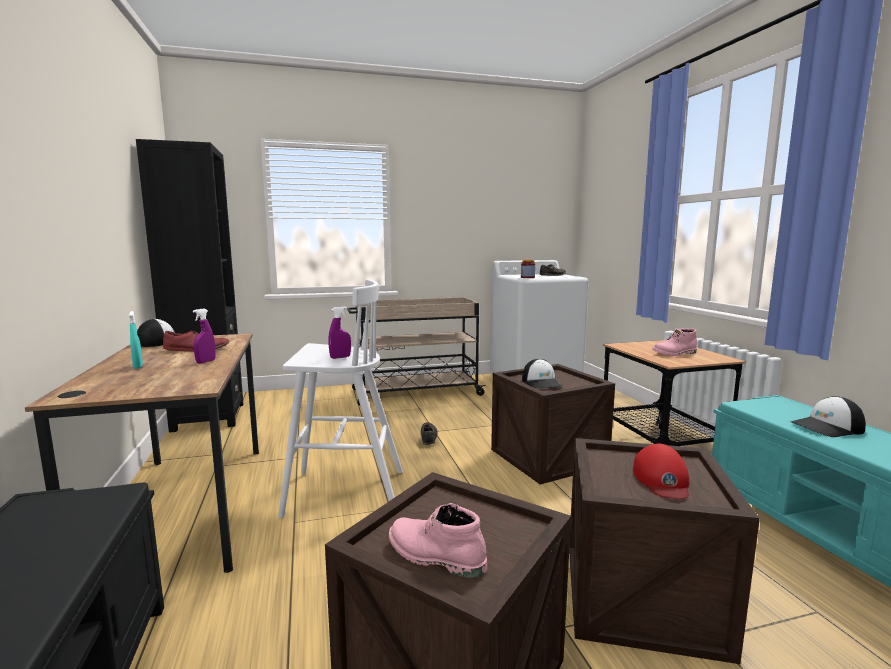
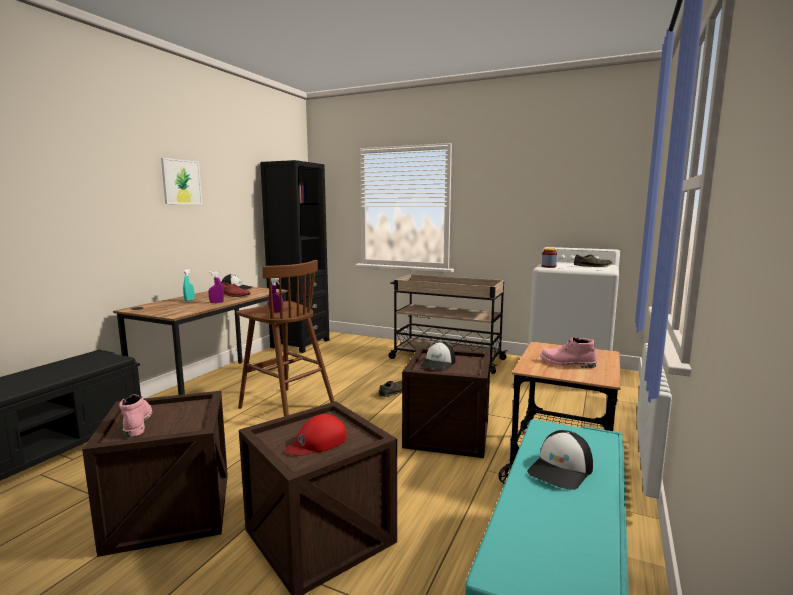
camera: 40 degrees right, 0 degrees up
(67, 154) = (181, 182): none -> picture
(343, 493) = (285, 407): white stool -> brown stool
(828, 427) = (561, 469): cap -> cap turned 75 degrees counterclockwise

